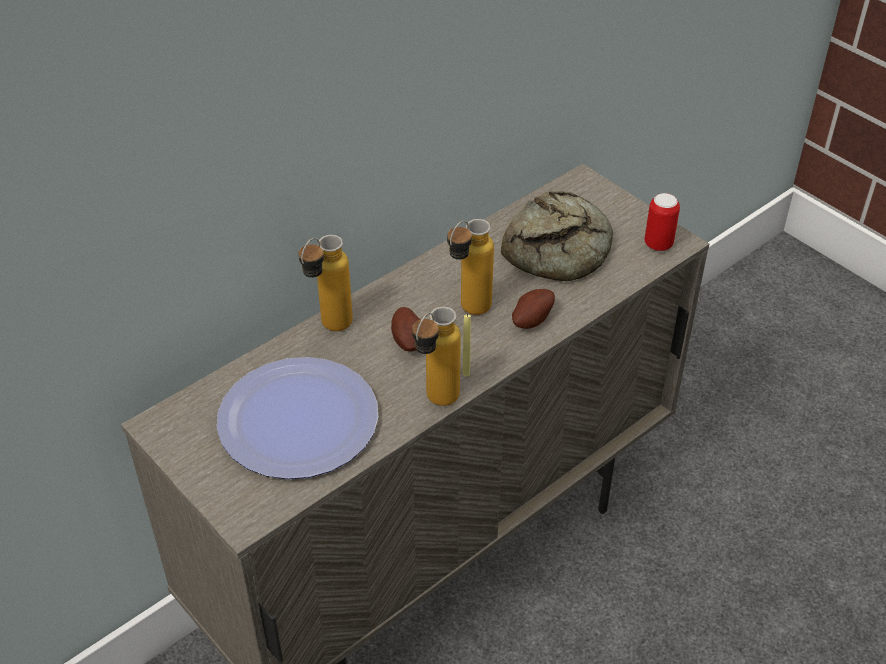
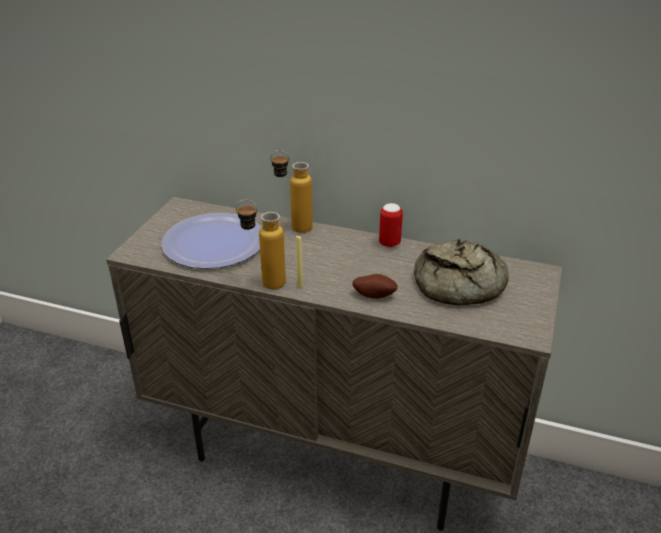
camera: 60 degrees right, 10 degrees down
(409, 341) = (309, 256): potato -> none
(468, 312) = (355, 269): bottle -> none
(658, 244) = (516, 327): can -> can (389, 243)

